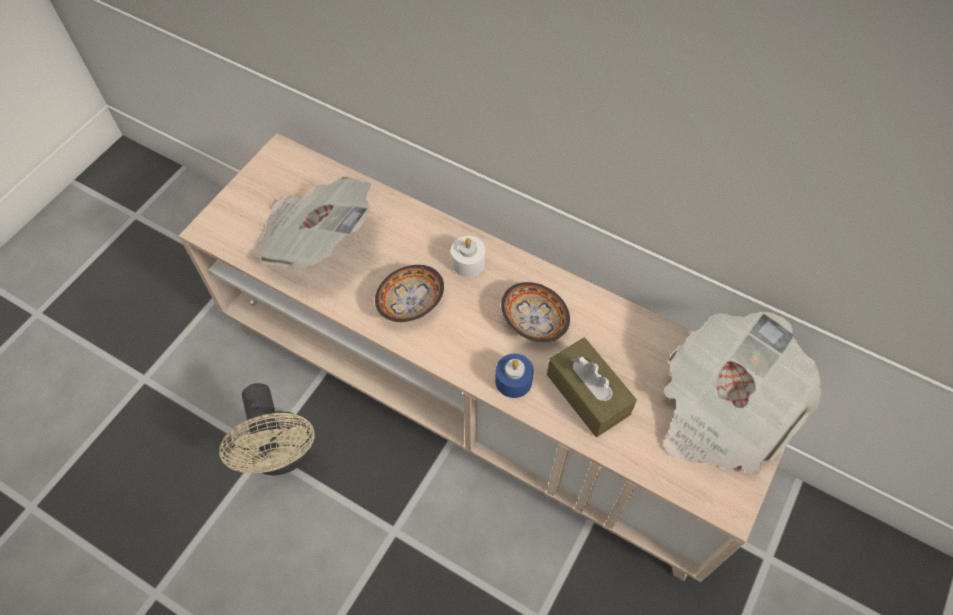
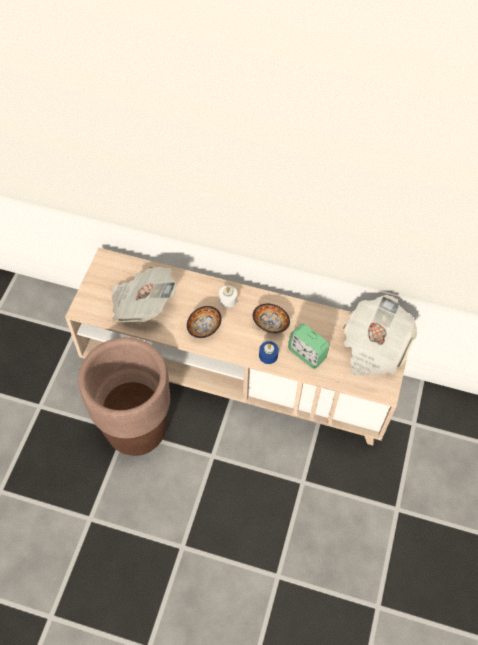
camera: 15 degrees left, 0 degrees up
(282, 456) = (137, 430): beige fan -> brown planter
(588, 394) = (307, 354): brown tissue box -> alarm clock

